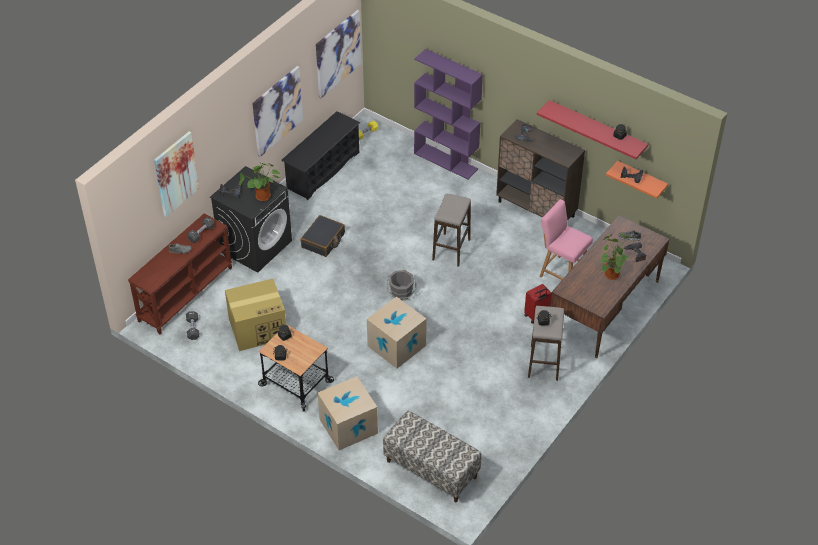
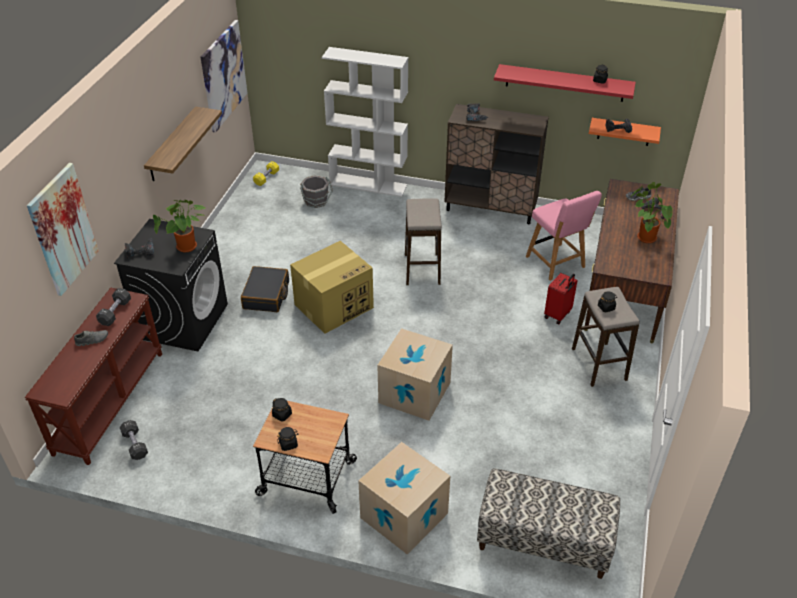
camera: 20 degrees left, 5 degrees down
(258, 328) = (226, 419): cardboard box -> cardboard box (334, 305)
(277, 111) = (172, 144): picture -> shelf
(323, 170) = (233, 223): black shoe rack -> none
(401, 293) = (389, 330): grey bucket -> grey bucket (316, 201)
(446, 161) = (369, 185): purple bookcase -> white bookcase
(562, 273) = (557, 263): pink chair -> pink chair turned 135 degrees counterclockwise

